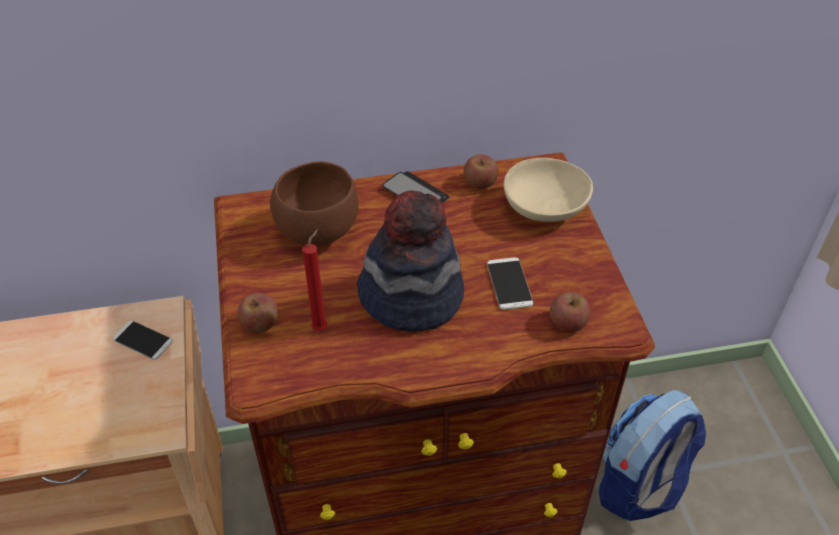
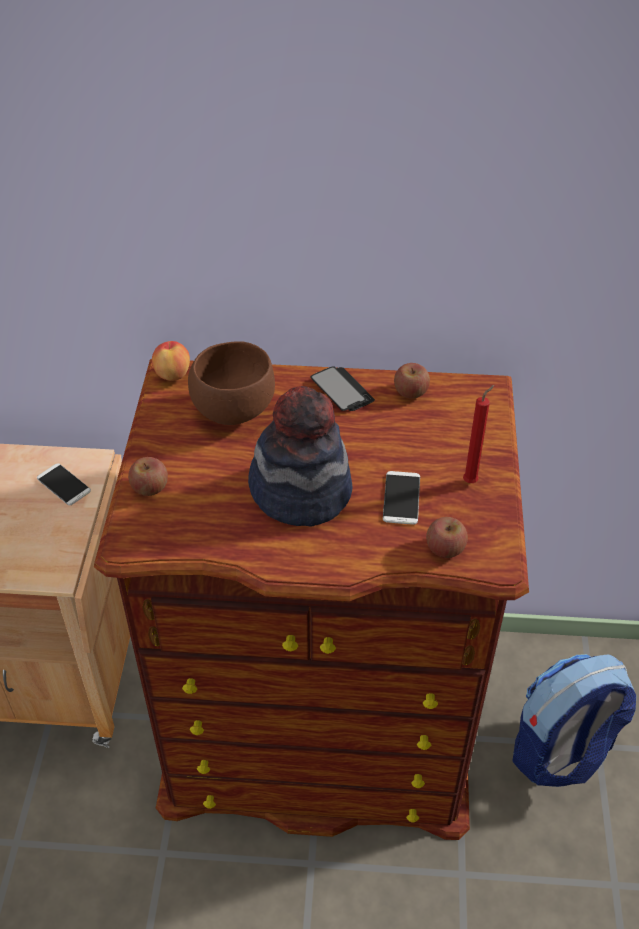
camera: 15 degrees right, 0 degrees up
(244, 208) = (172, 374): none -> apple
(321, 327) = (205, 503): red candle -> red candle (472, 481)
(544, 207) = (466, 429): beige bowl -> none

